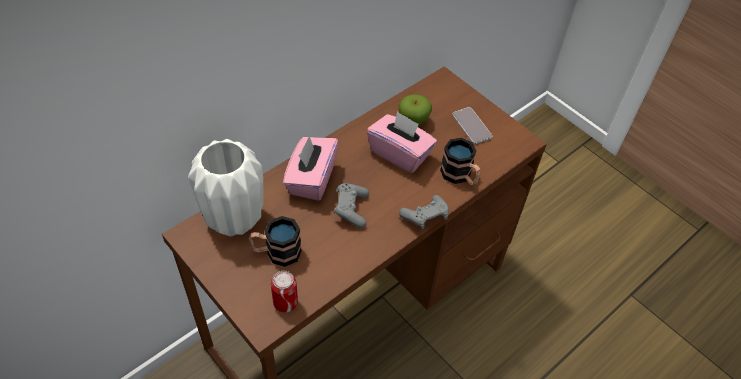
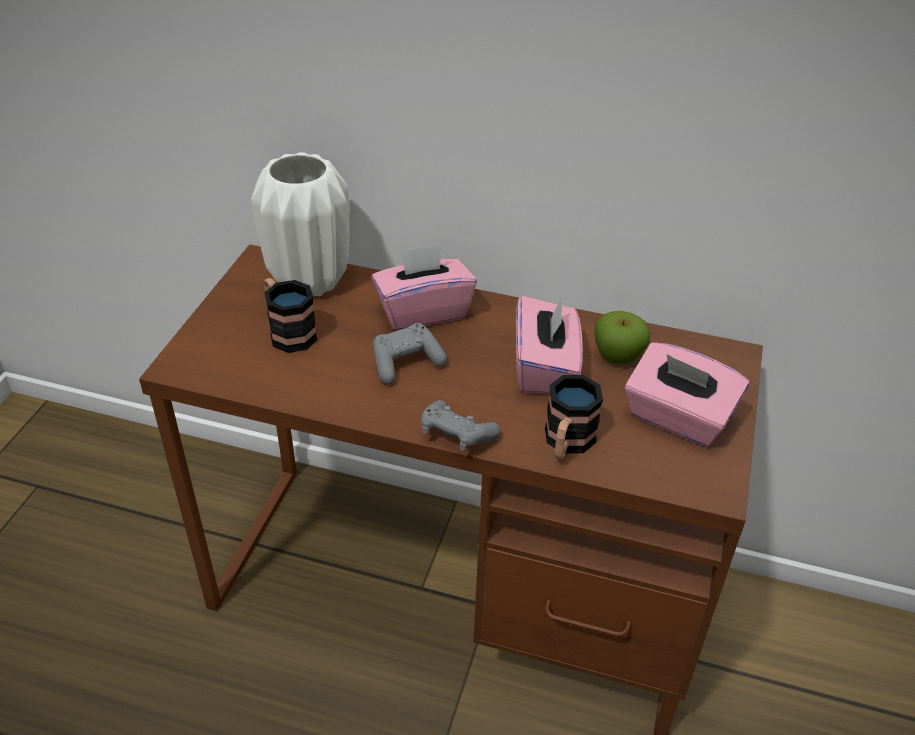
camera: 60 degrees right, 10 degrees down
(285, 302) = (221, 368): can -> none
(471, 126) = (677, 418): phone -> pink tissue box

